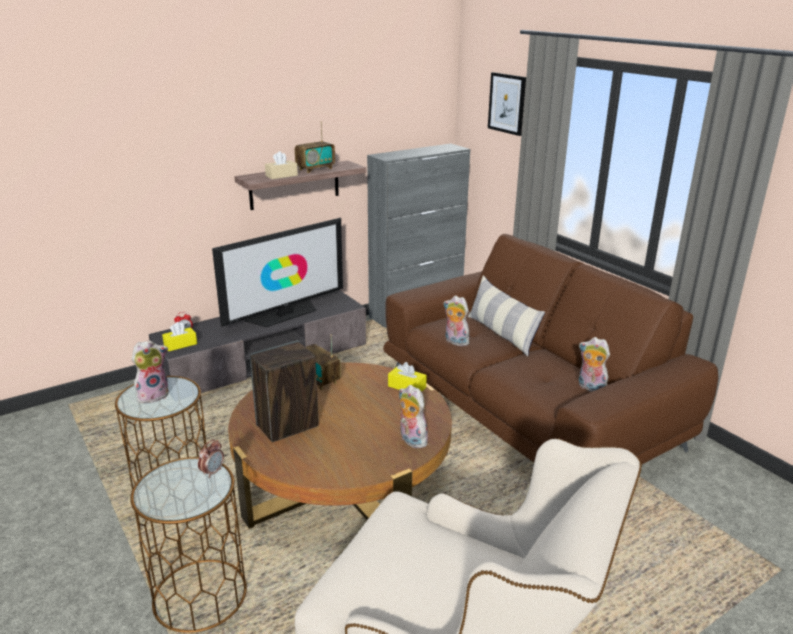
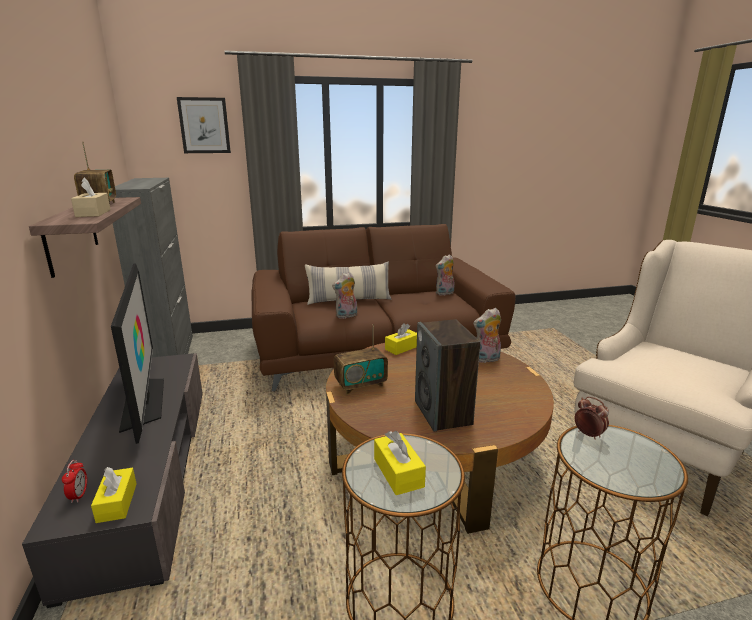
camera: 70 degrees left, 5 degrees down
(153, 395) = (398, 472): plush toy -> yellow tissue box

